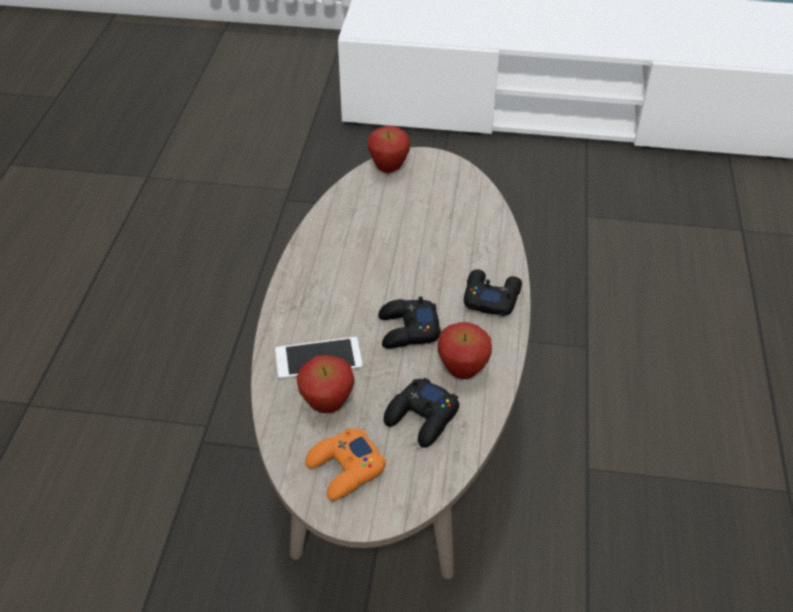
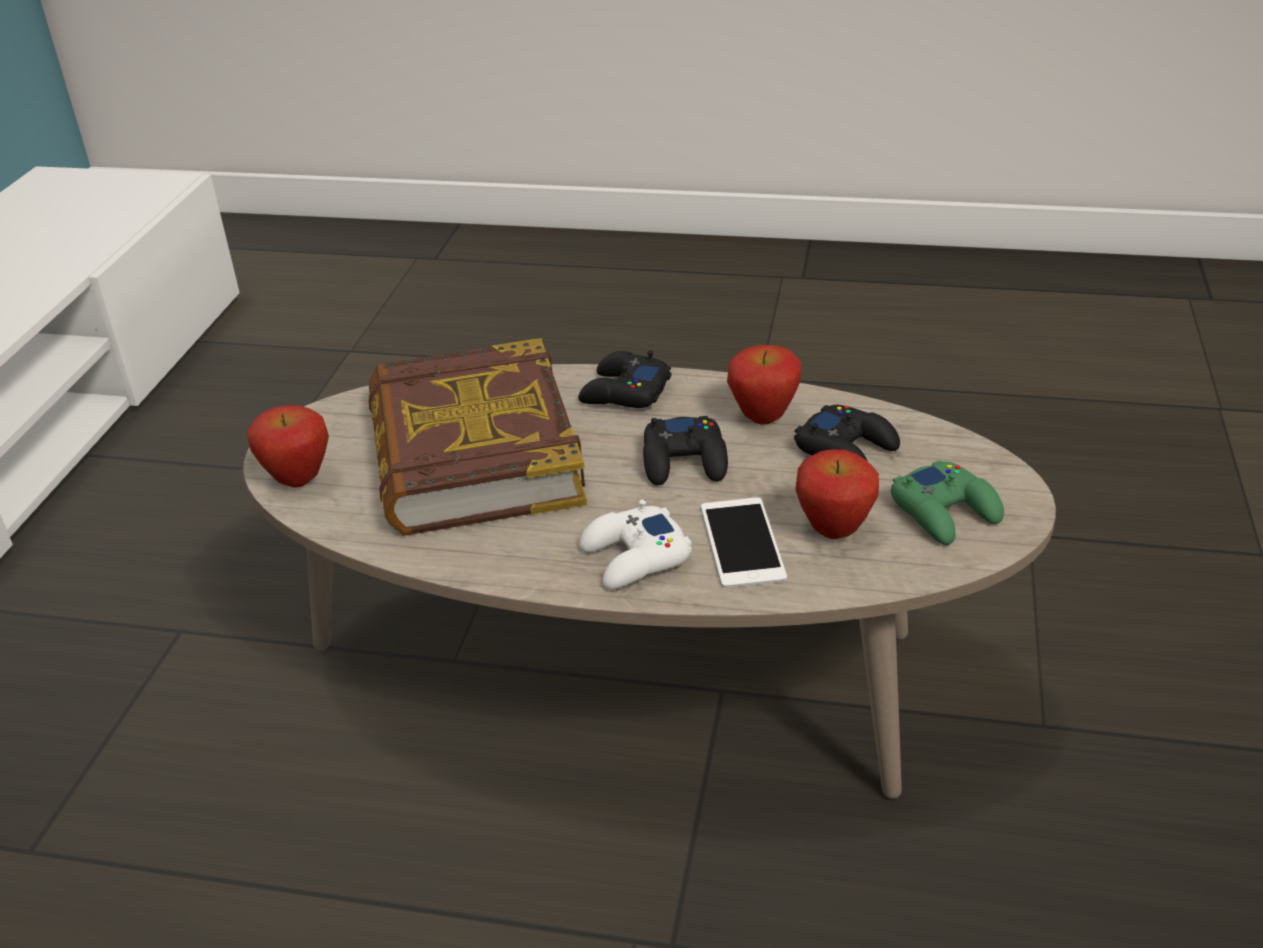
camera: 85 degrees left, 10 degrees down
(308, 309) = (634, 557): none -> white game controller
(345, 469) = (945, 512): orange game controller -> green game controller
(415, 233) = (473, 453): none -> book

